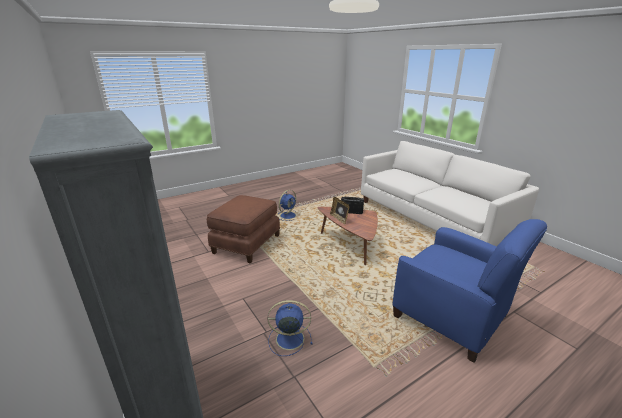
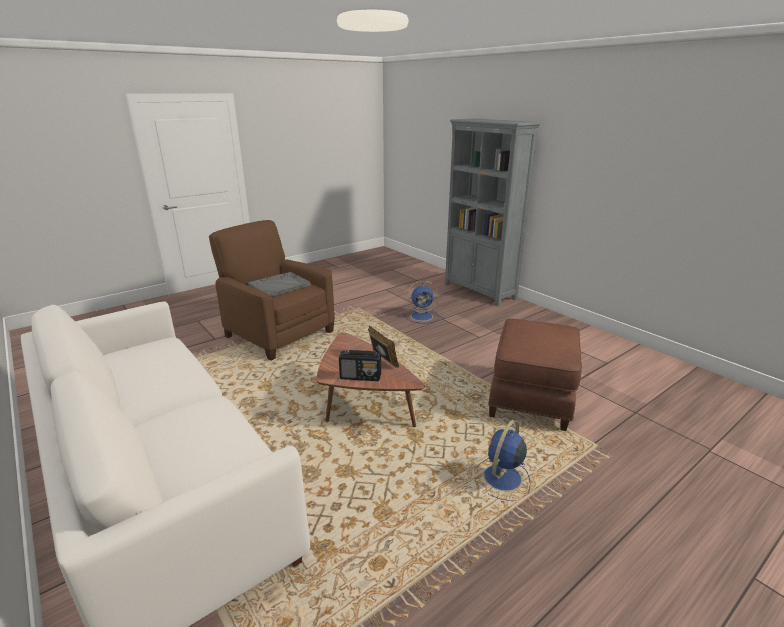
camera: 175 degrees right, 0 degrees up
(451, 263) = (280, 285): none -> grey tray
(451, 316) = (278, 333): blue armchair -> brown armchair

